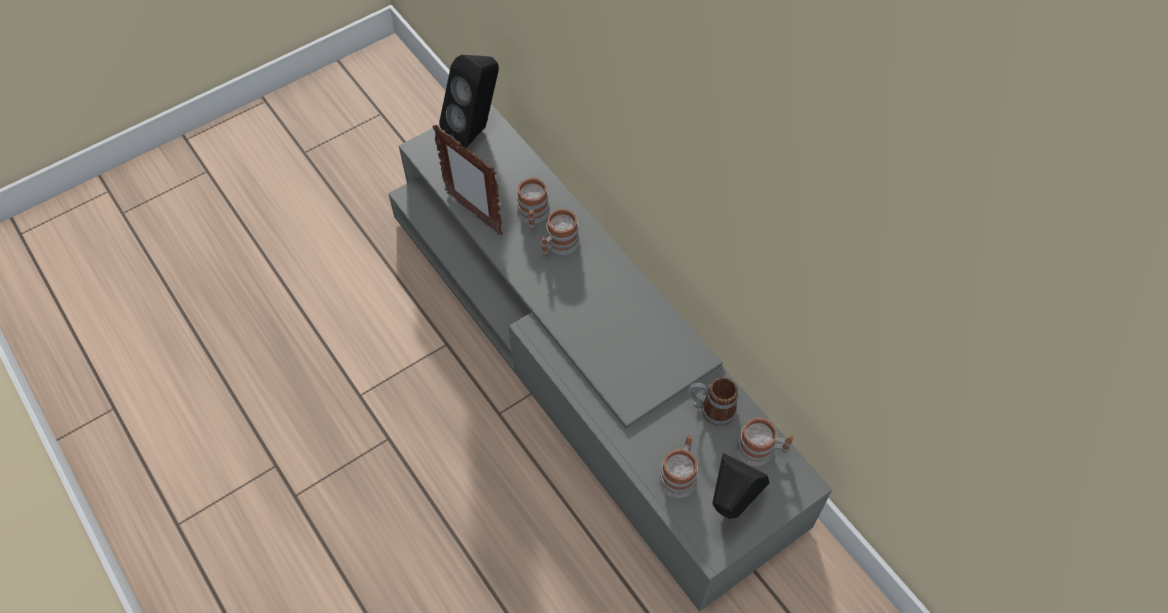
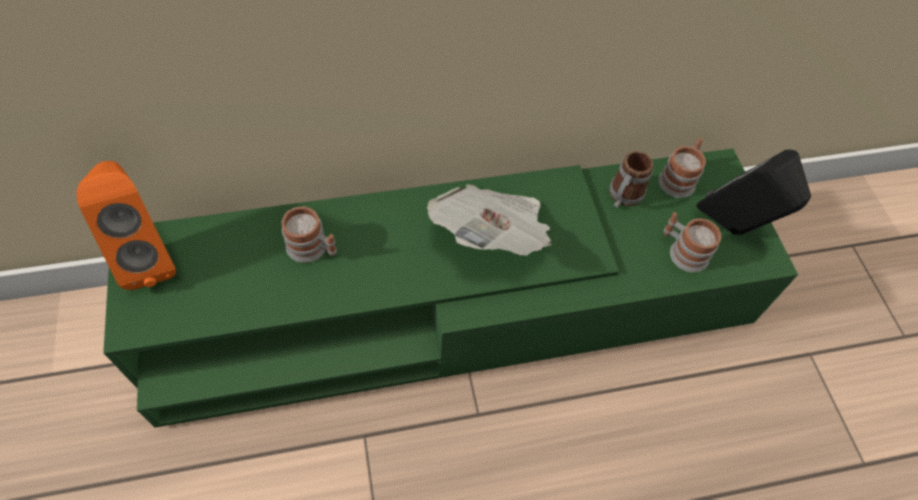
camera: 70 degrees left, 0 degrees up
(473, 212) = (269, 306): picture frame -> none
(476, 130) = (148, 257): black speaker -> orange speaker
(558, 245) = (368, 240): mug -> none
(584, 359) = (454, 307): grey tv stand -> green tv stand
(609, 323) = (492, 235): none -> newspaper

